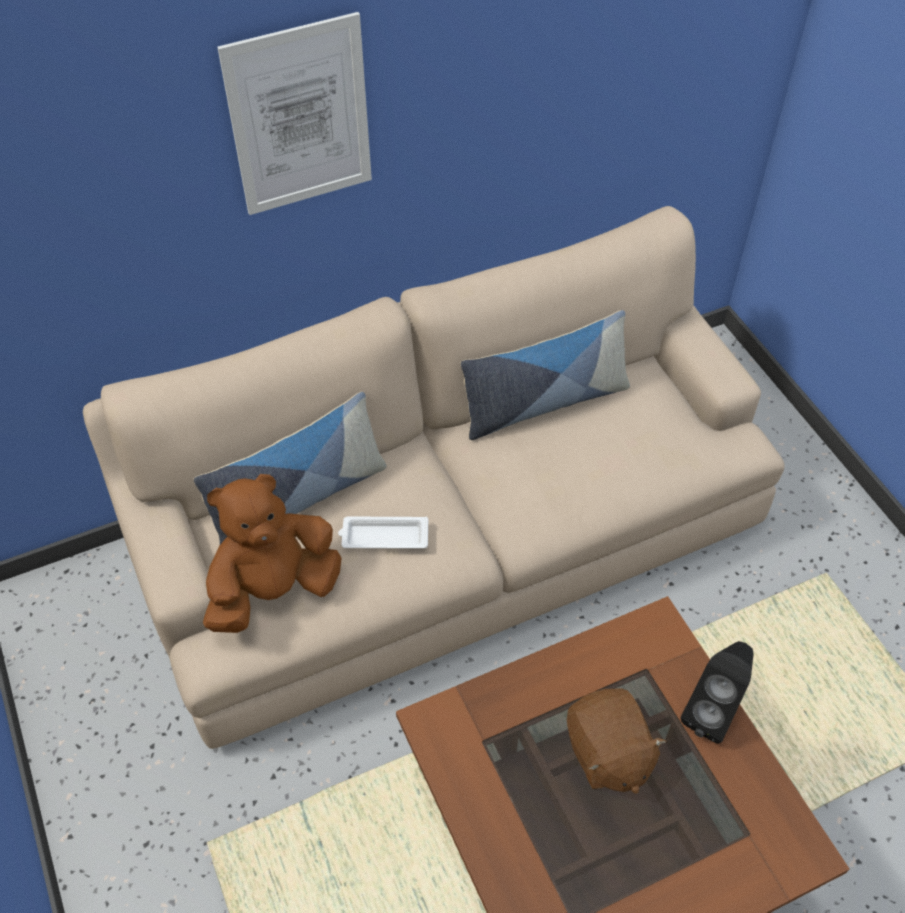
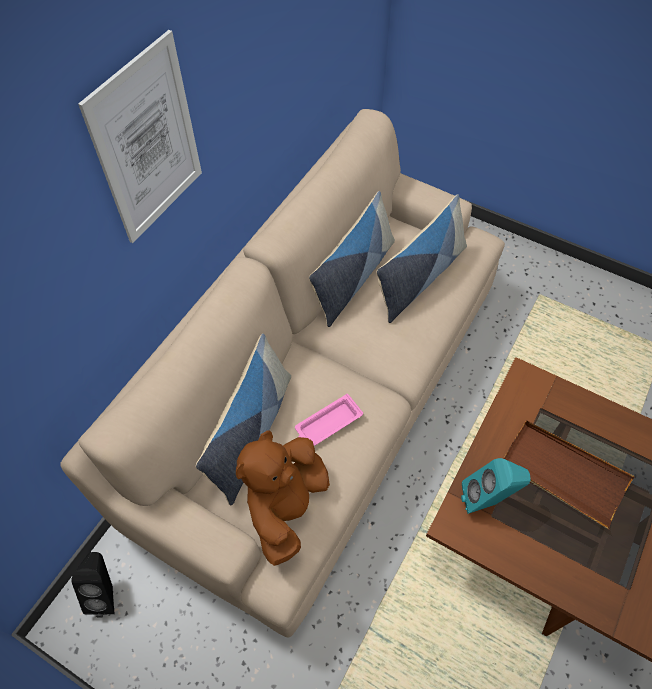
camera: 35 degrees left, 5 degrees up
(383, 536) = (327, 424): white tray -> pink tray
(491, 722) = (487, 500): none -> turquoise speaker
(607, 753) = (563, 474): brown plush toy -> brown tray
(624, 444) = (420, 278): none -> pillow
(712, 712) = (593, 410): black speaker -> black speaker (106, 592)

